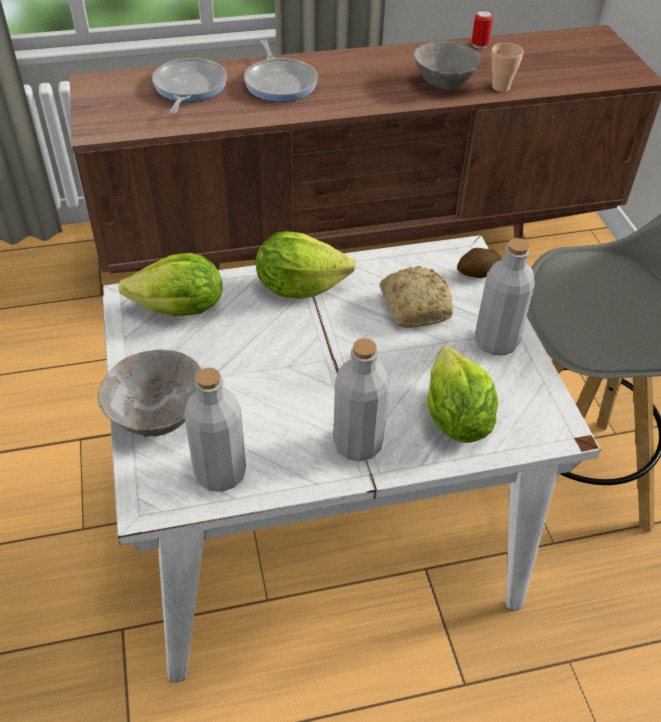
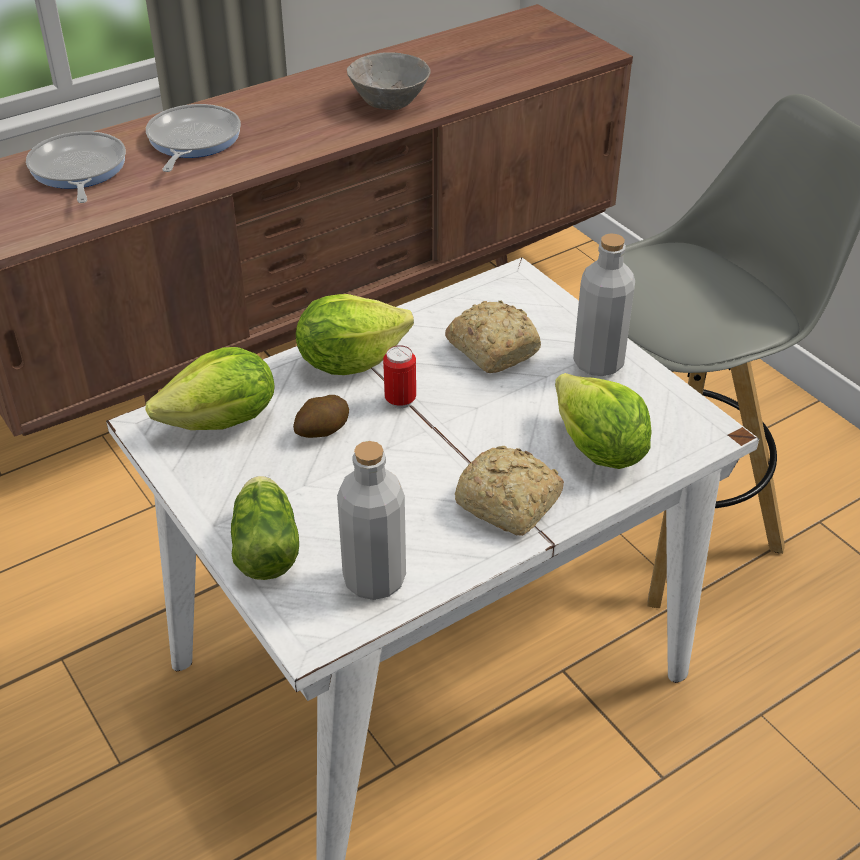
camera: 20 degrees left, 5 degrees down
(157, 417) = (266, 544): grey bowl -> lettuce
(280, 83) = (192, 141): frying pan -> frying pan turned 135 degrees counterclockwise
(358, 444) = (509, 505): grey bottle -> bread
(477, 274) = (540, 298): potato -> potato (322, 431)
(479, 45) = (407, 53): can -> can (400, 400)
(501, 87) = (456, 94): cup -> none

